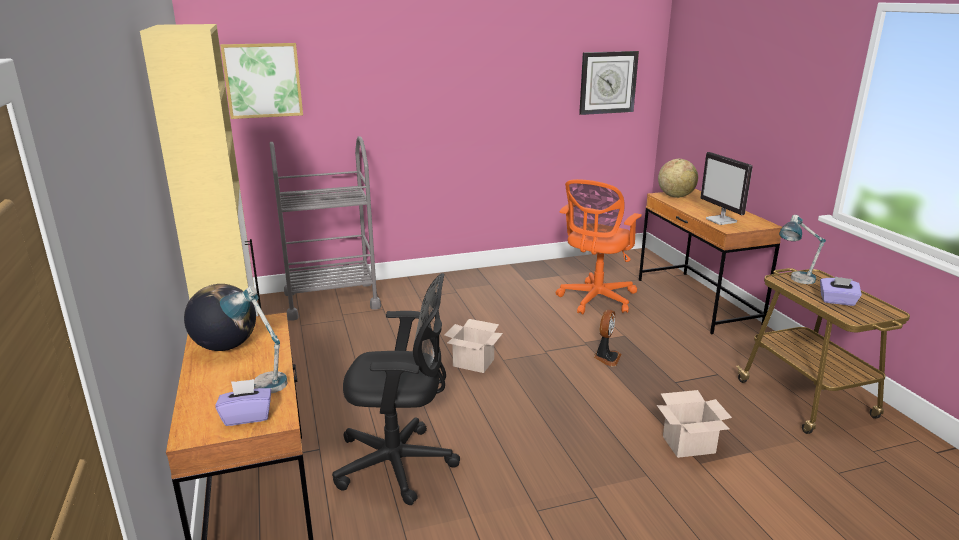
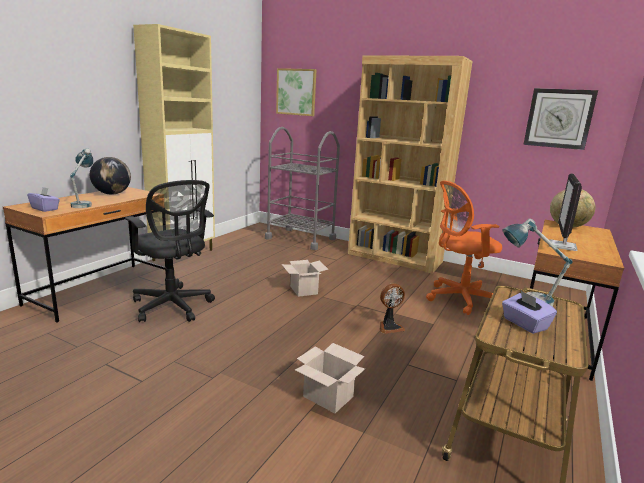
camera: 45 degrees right, 5 degrees down
(471, 280) = (395, 258): none -> brown bookcase

